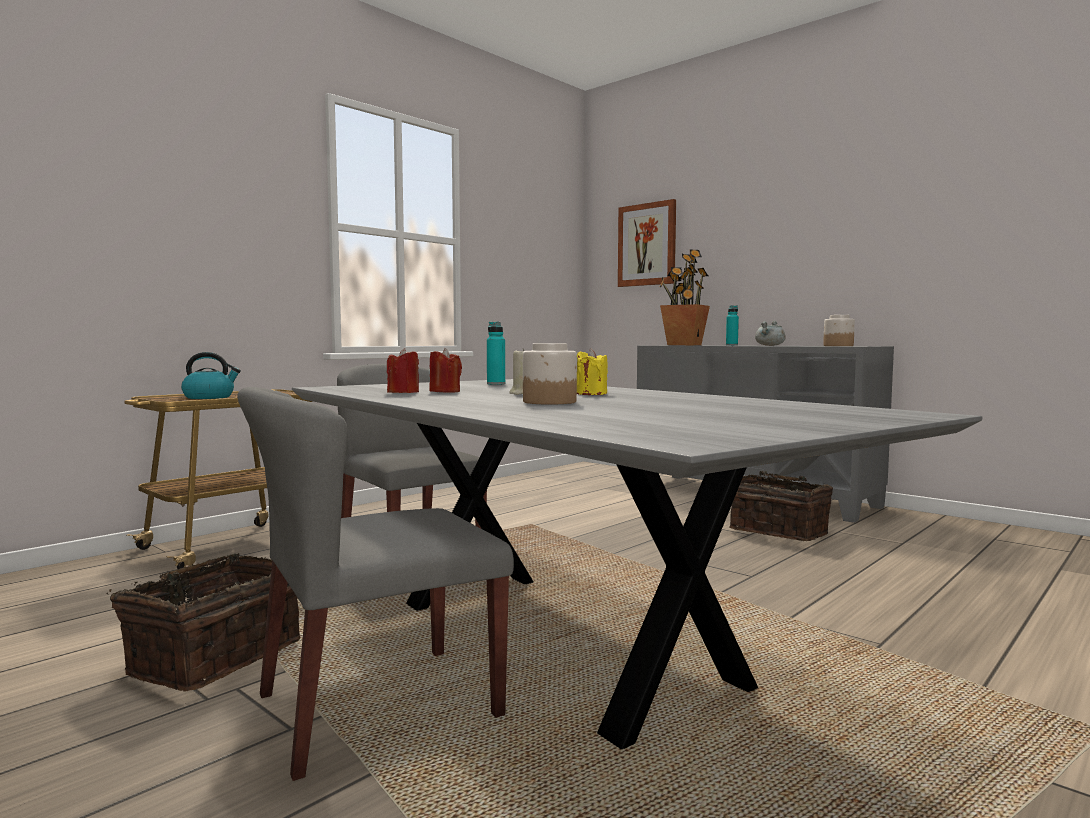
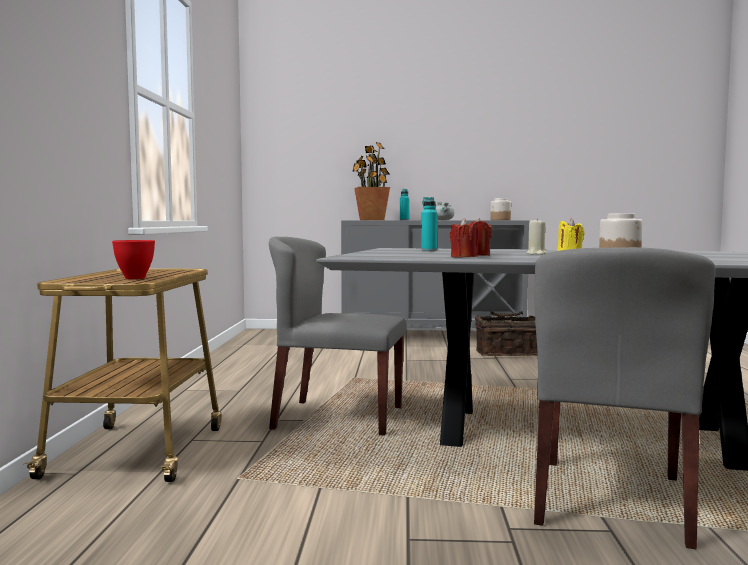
camera: 40 degrees left, 0 degrees up
(209, 397) = (133, 278): kettle -> red bowl
(212, 658) = (429, 521): basket -> none
(647, 244) = (311, 133): picture -> none

